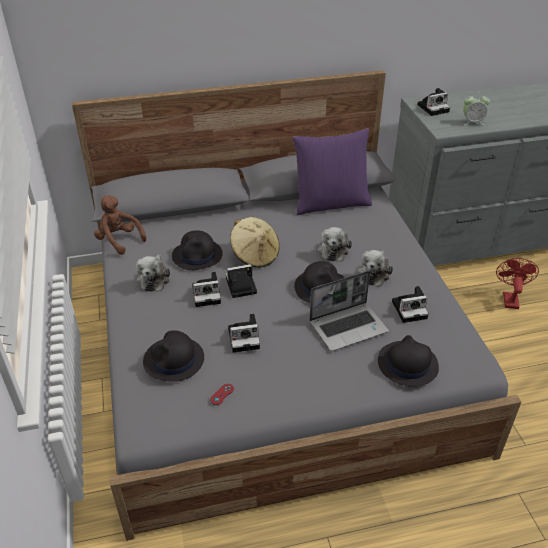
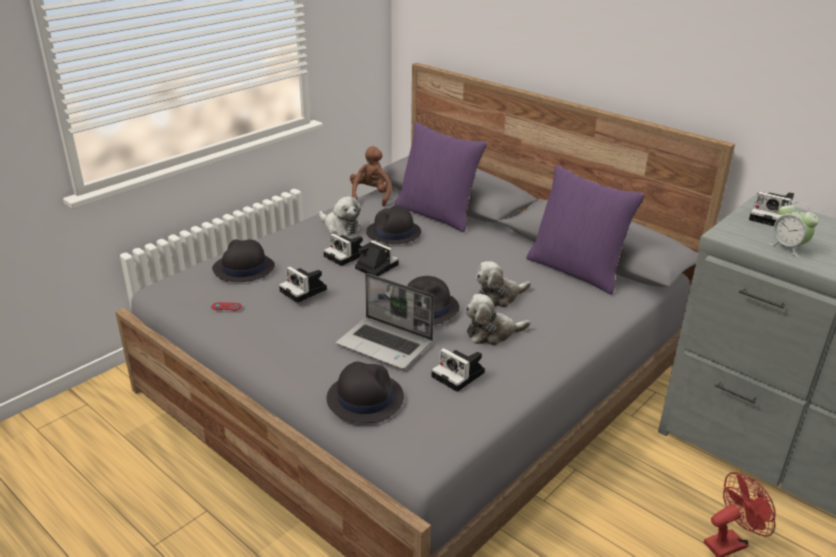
camera: 55 degrees right, 10 degrees down
(154, 279) = (340, 227): plush toy -> plush toy turned 105 degrees counterclockwise
(190, 222) = (437, 214): none -> purple pillow
(255, 255) = (430, 258): beige hat -> none

